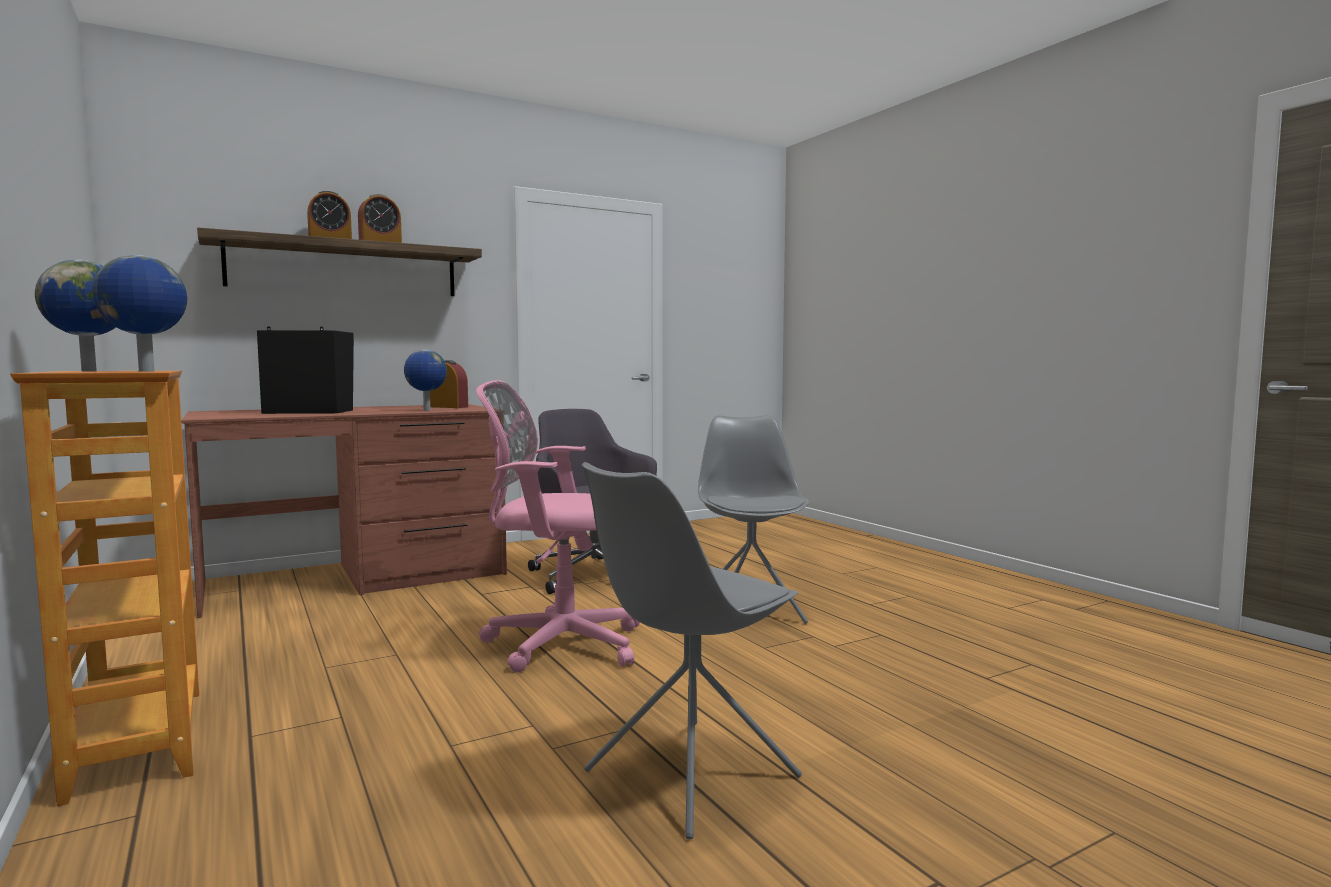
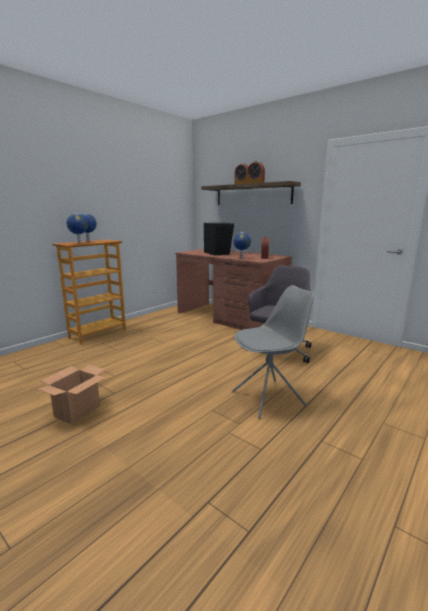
camera: 70 degrees right, 10 degrees up
(557, 643) = (188, 363): pink office chair -> none
(688, 775) = (77, 411): grey chair -> cardboard box

